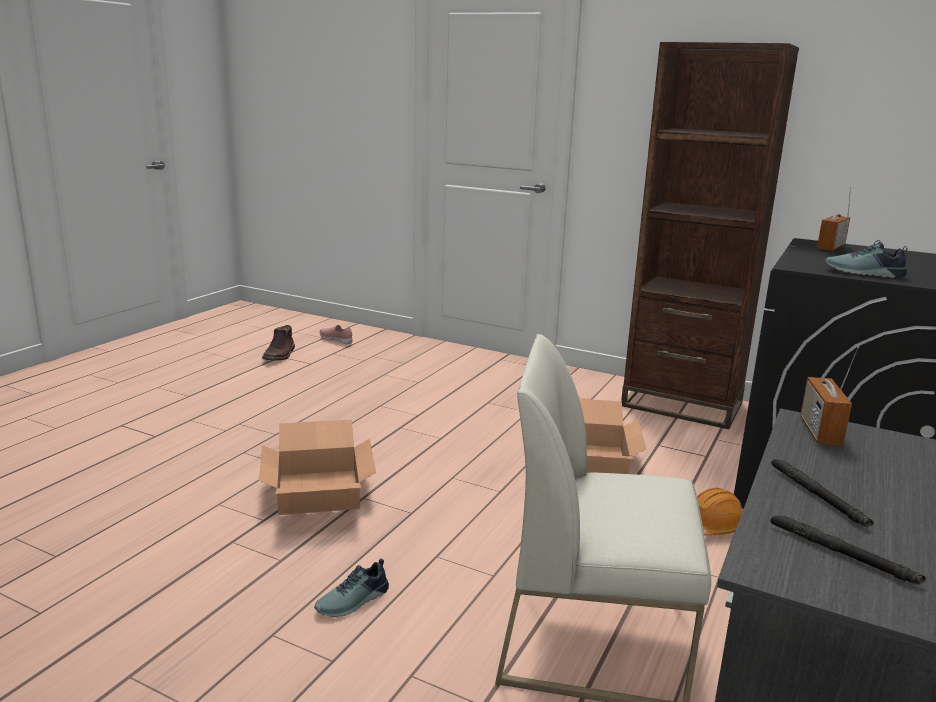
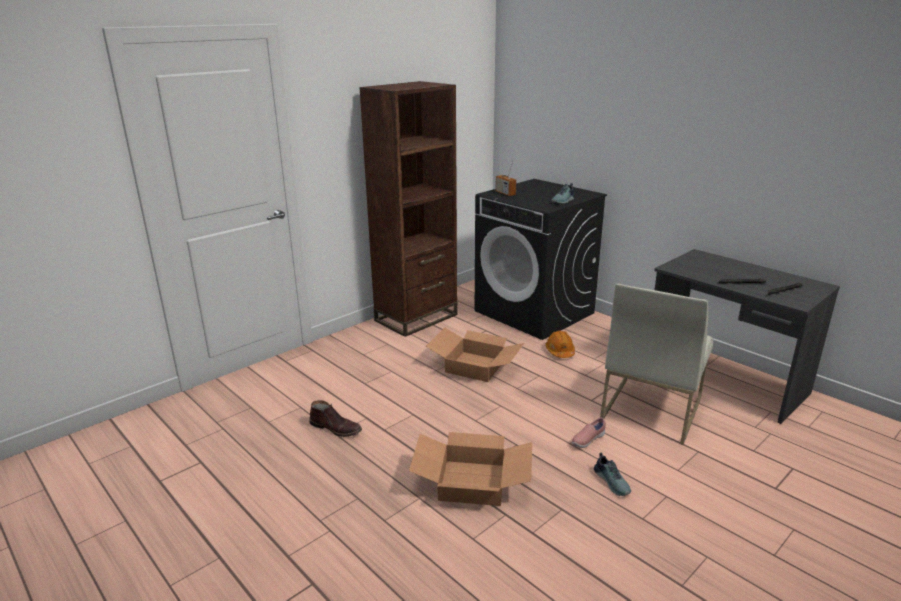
camera: 70 degrees left, 5 degrees up
(280, 355) = (155, 481): brown boot -> brown boot (336, 428)
(336, 340) = (150, 438): pink shoe -> pink shoe (587, 440)
(820, 432) = (681, 268): radio -> none

